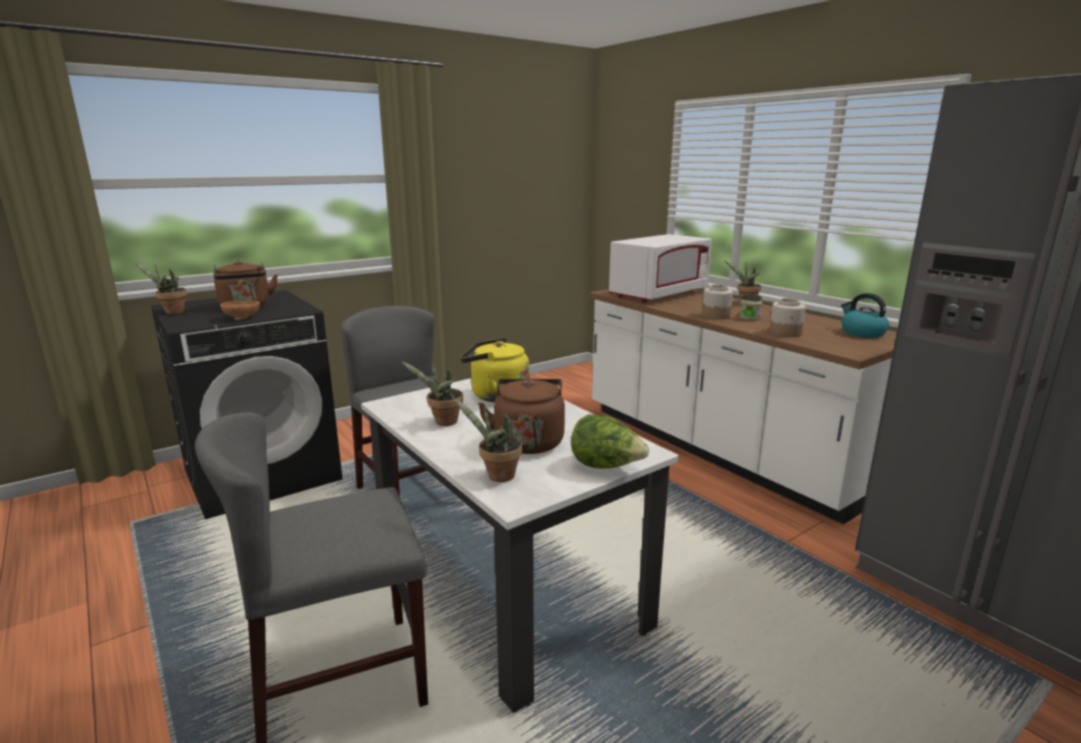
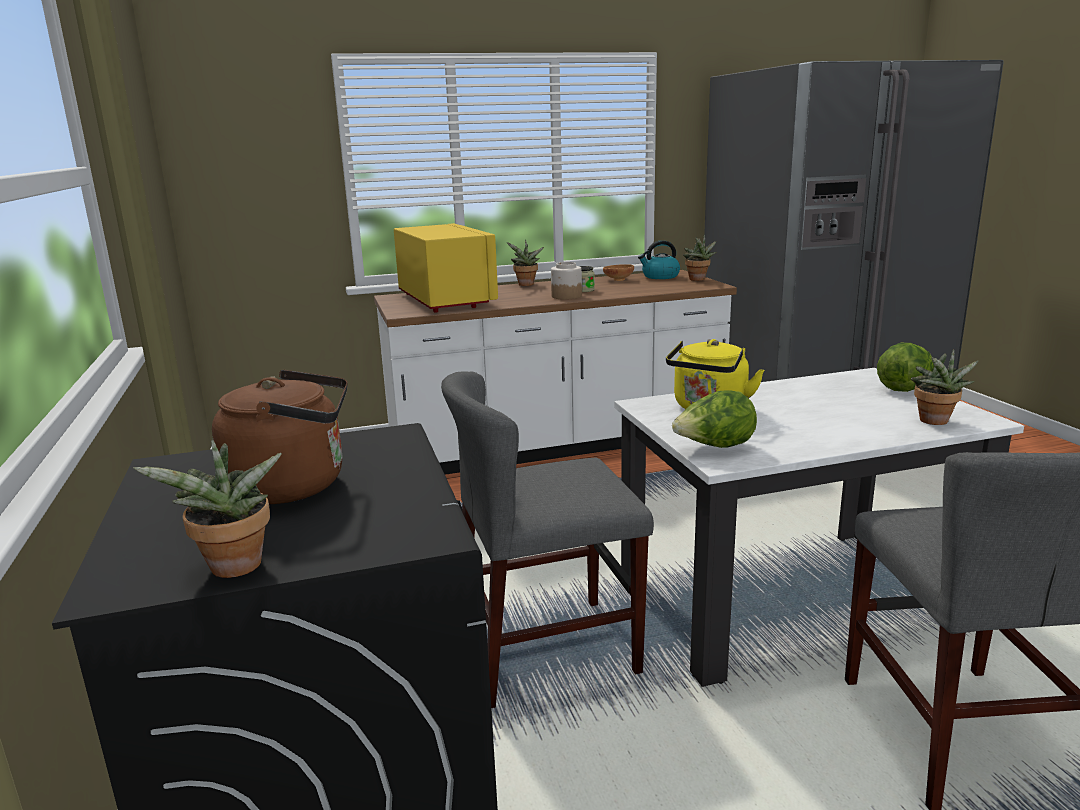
camera: 70 degrees left, 0 degrees up
(243, 318) = (409, 481): brown bowl -> brown bowl (618, 279)
(412, 401) = (714, 447): none -> lettuce
(443, 422) = (793, 435): potted plant -> potted plant (698, 280)
(528, 441) = (848, 406): brown kettle -> none
(659, 294) = (446, 300): white microwave -> yellow microwave
(785, 333) = (646, 289): jar -> none

